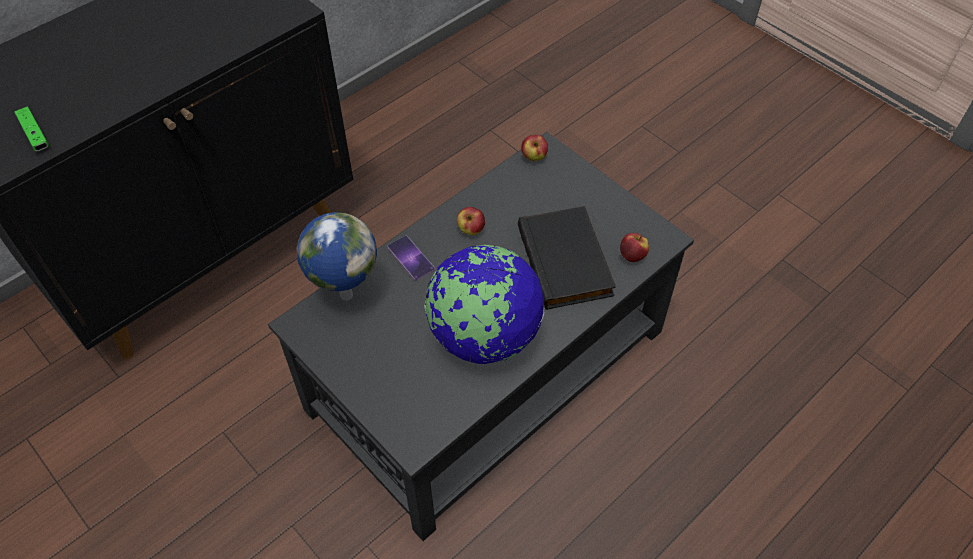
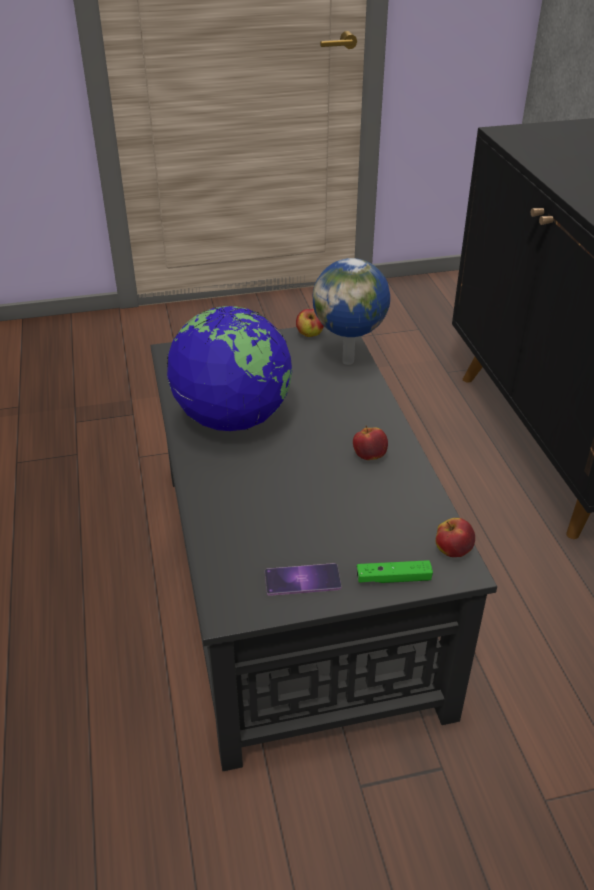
camera: 120 degrees right, 15 degrees down
(35, 135) = (534, 144): green game controller -> green game controller (393, 578)
(411, 258) = (362, 407): phone -> phone (302, 580)
(567, 261) = (268, 508): black book -> none
(632, 255) = (229, 565): apple -> apple (309, 335)

